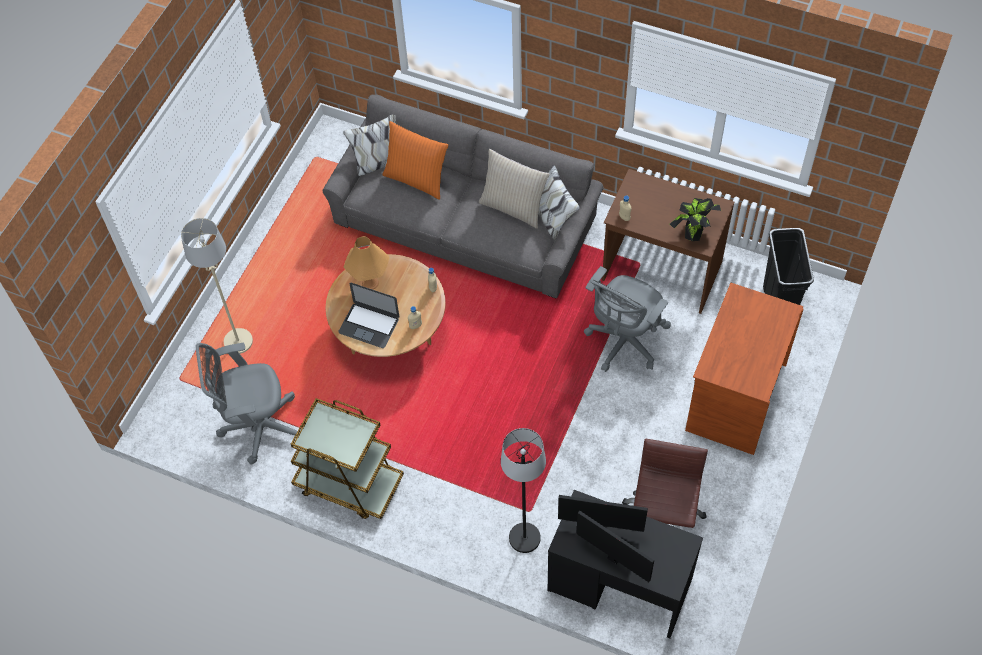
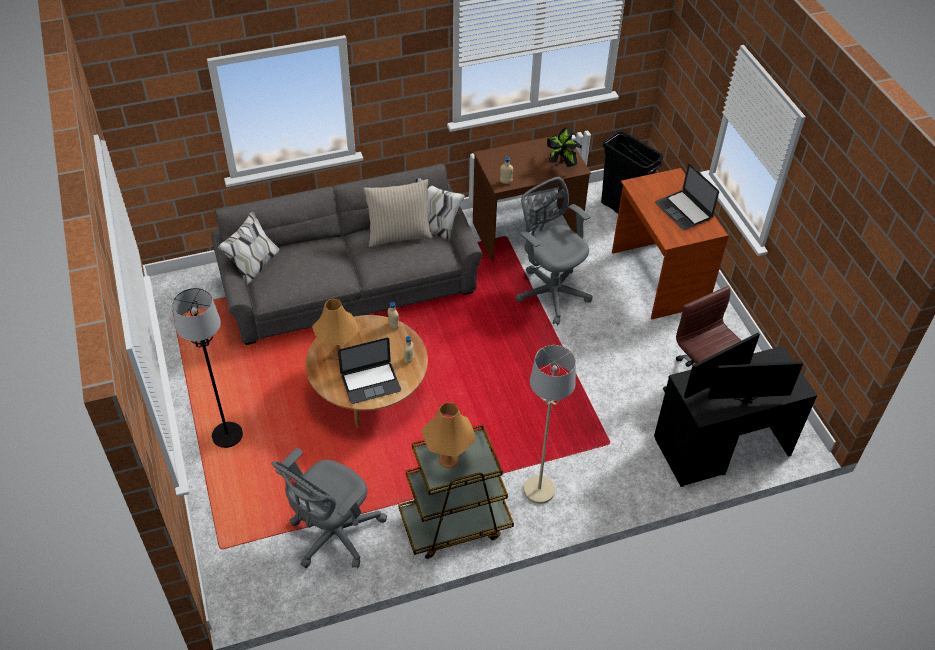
camera: 45 degrees left, 10 degrees down
(238, 341) = (245, 484): beige floor lamp -> beige floor lamp (538, 490)
(331, 430) = (448, 459): none -> orange table lamp
(417, 179) = (301, 259): orange pillow -> none
(525, 538) = (626, 464): black floor lamp -> black floor lamp (228, 436)
(624, 342) = (550, 291): grey office chair -> grey office chair turned 150 degrees clockwise
(754, 350) = (683, 210): none -> laptop

